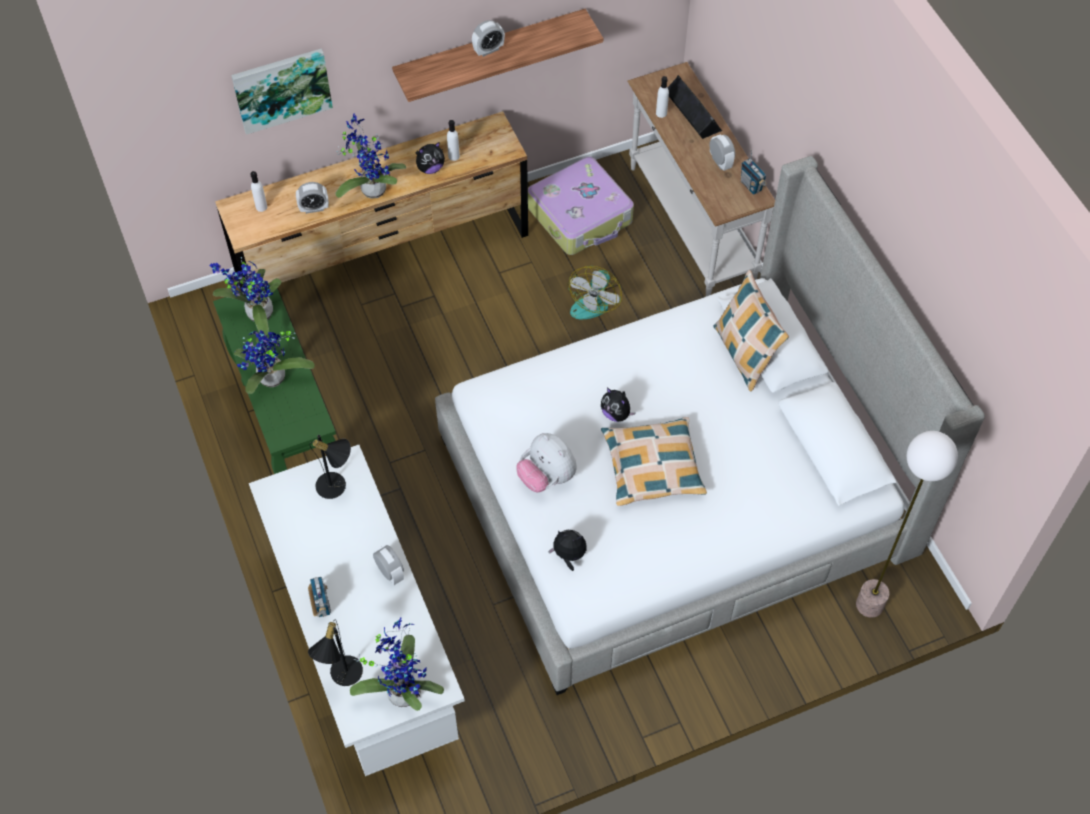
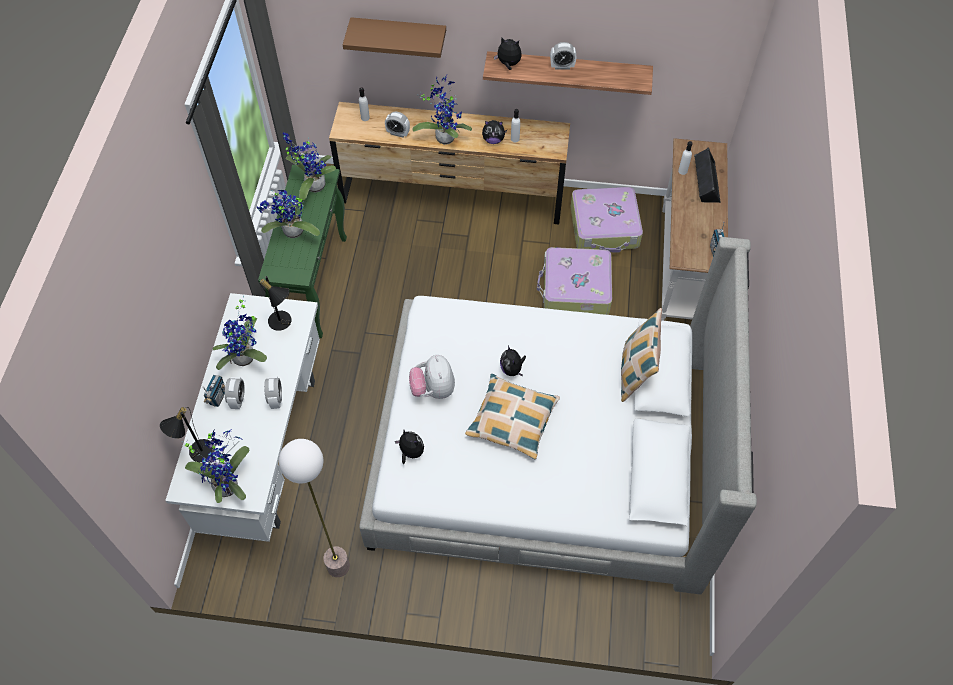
camera: 30 degrees right, 0 degrees up
(282, 89) = (399, 34): picture -> brown shelf
(323, 545) = (247, 358): none -> potted plant
(427, 72) = (508, 64): none -> plush toy
(593, 300) = (575, 289): fan -> suitcase
(720, 162) = (703, 224): alarm clock -> alarm clock (238, 399)
(869, 605) = (635, 610): floor lamp -> floor lamp (337, 566)

